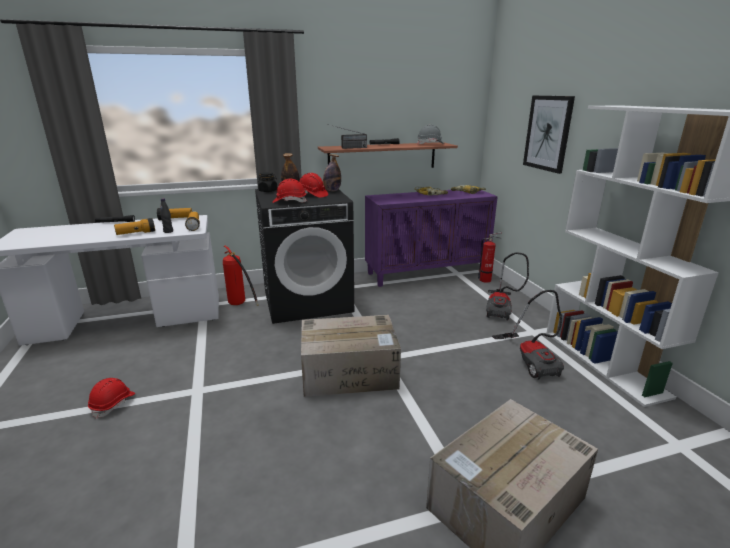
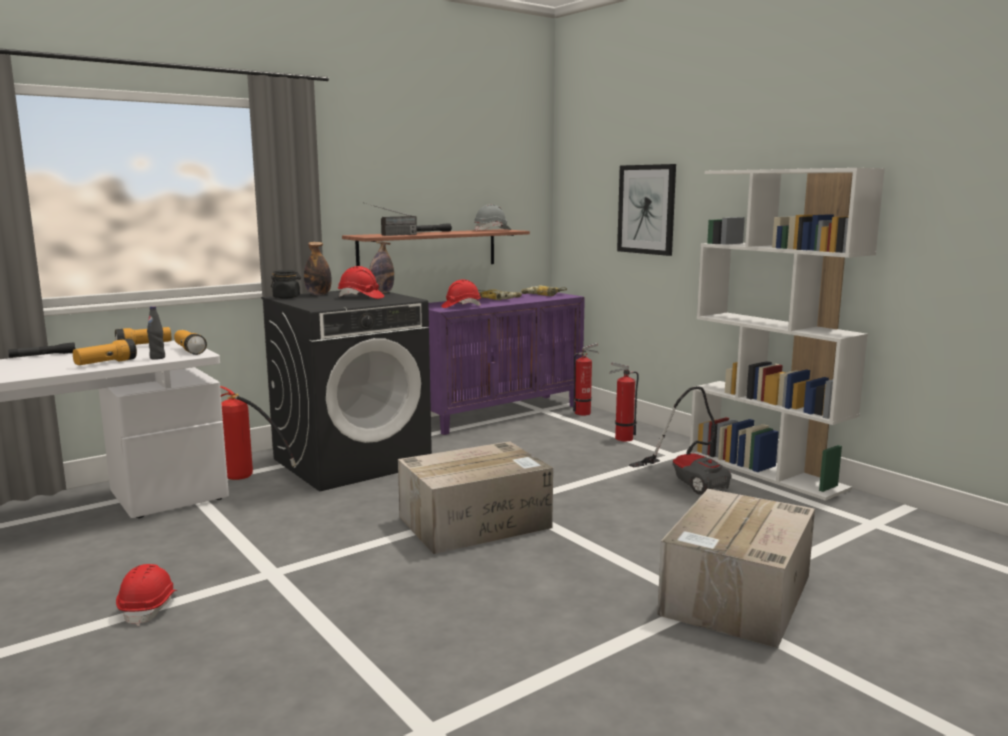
camera: 20 degrees left, 10 degrees down
(289, 202) = (340, 304): red hard hat -> red hard hat (461, 306)
(501, 308) = (621, 438): vacuum cleaner -> fire extinguisher

